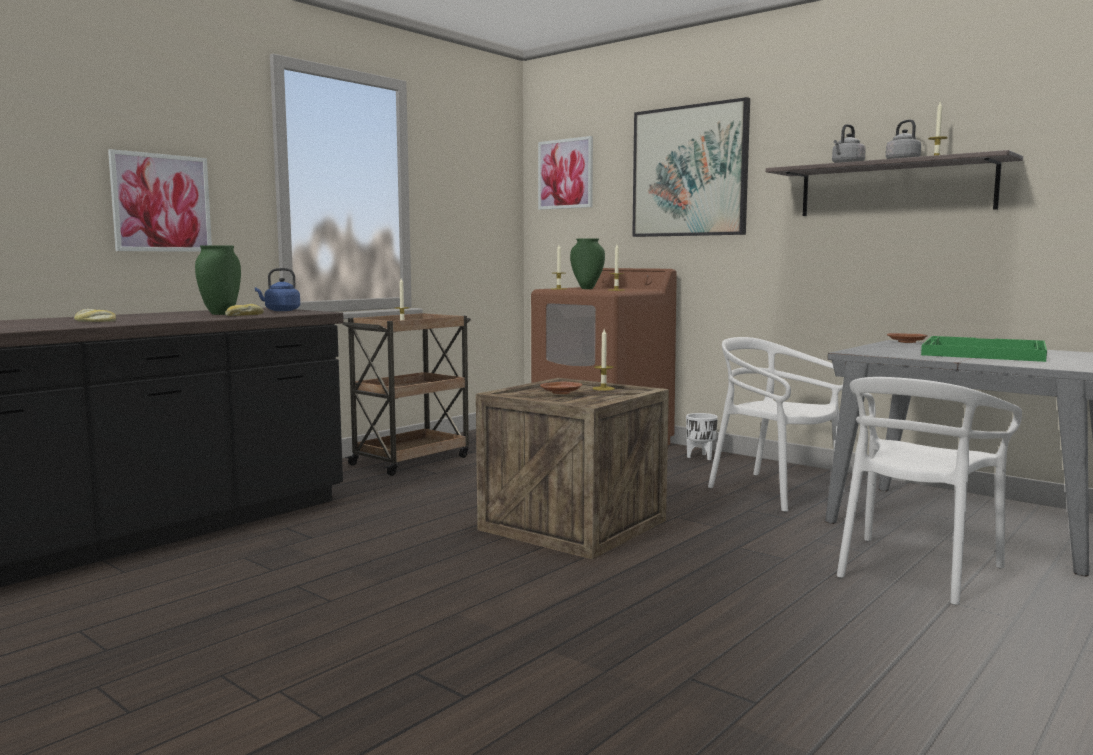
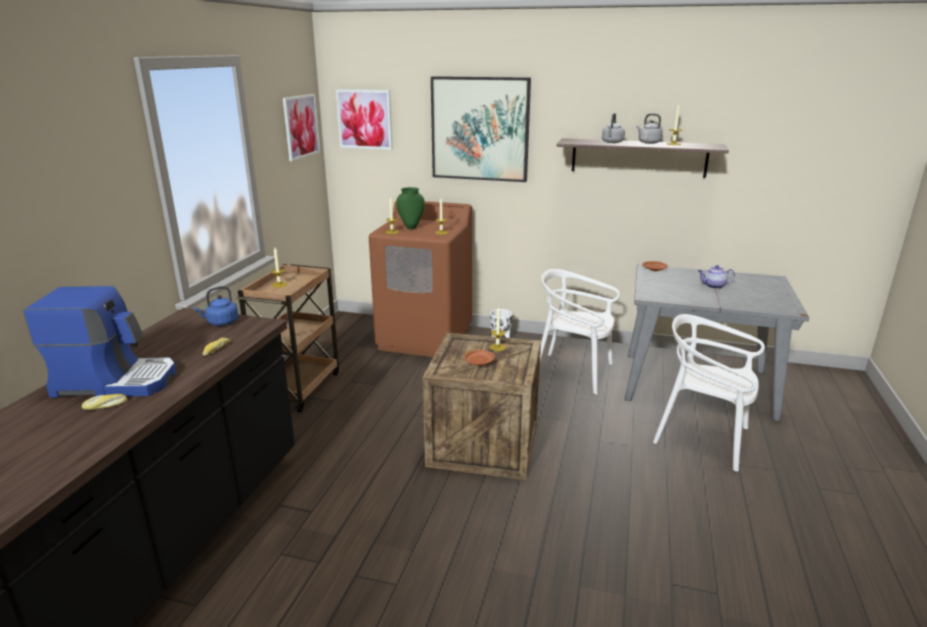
camera: 25 degrees left, 15 degrees up
(130, 317) = (116, 381): none -> coffee machine
(161, 203) = (74, 238): picture -> picture (301, 126)
(220, 314) = (185, 348): green vase -> none
(914, 569) = (702, 438): white chair -> white chair turned 105 degrees clockwise
(982, 353) = (713, 286): green tray -> teapot

